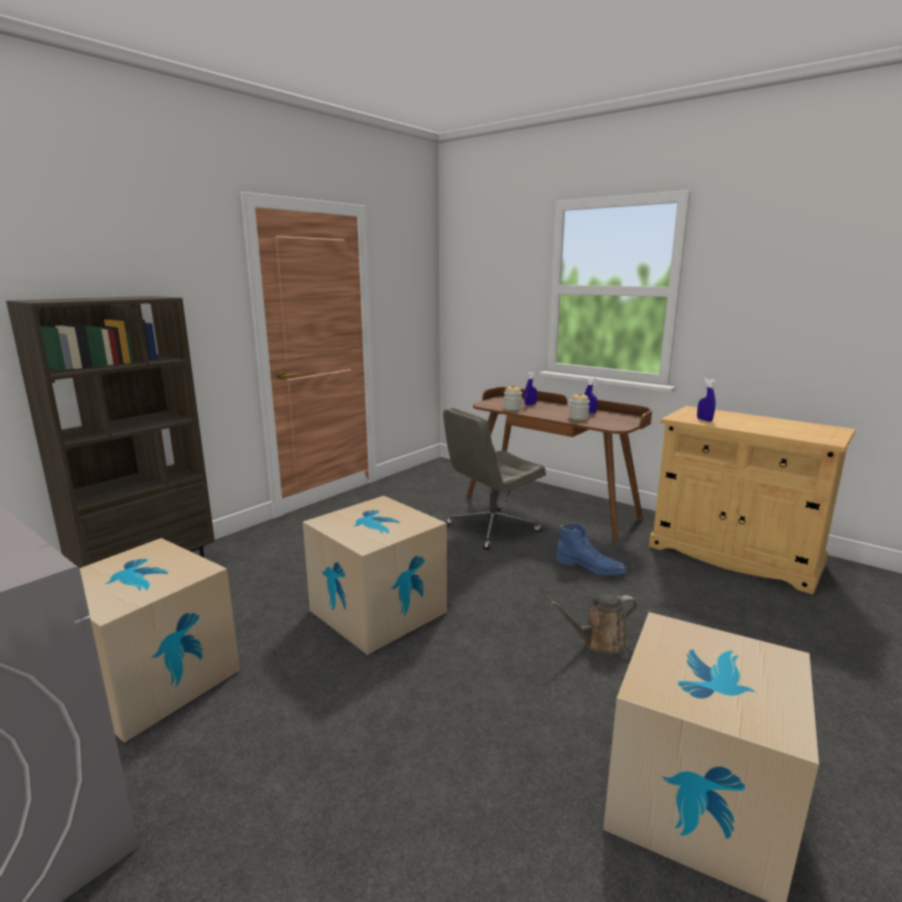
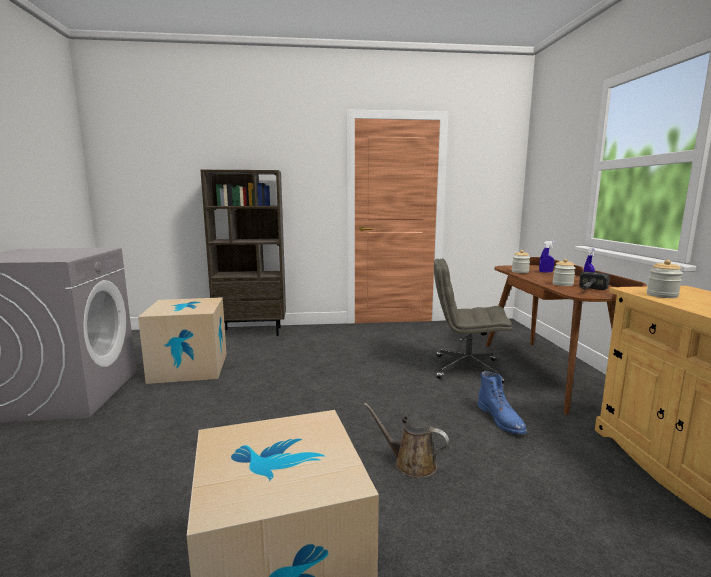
camera: 45 degrees right, 5 degrees down
(378, 611) = (314, 382): cardboard box -> none
(610, 421) = (588, 291): none -> hammer
(704, 420) = (662, 295): blue spray bottle -> jar

